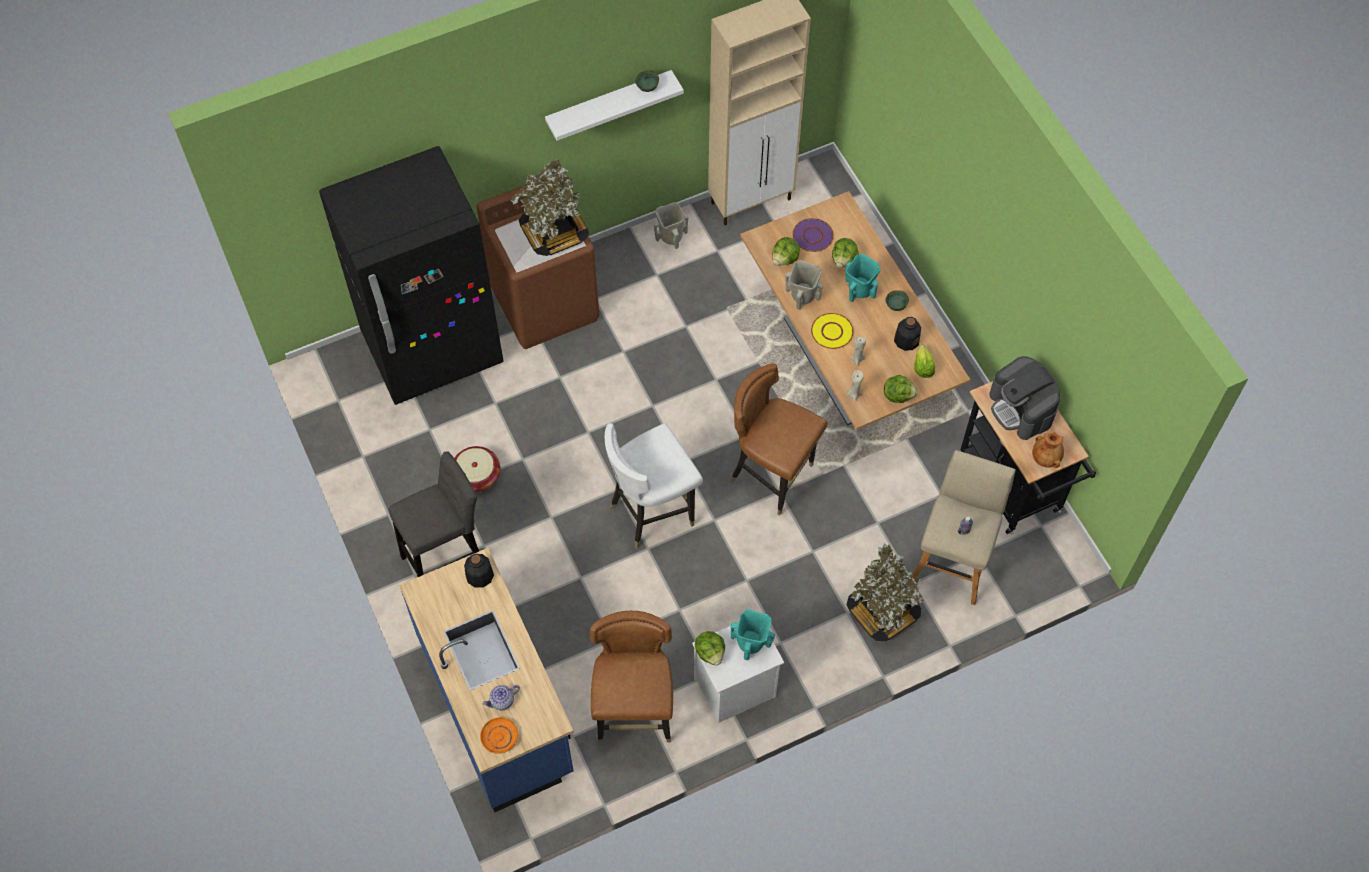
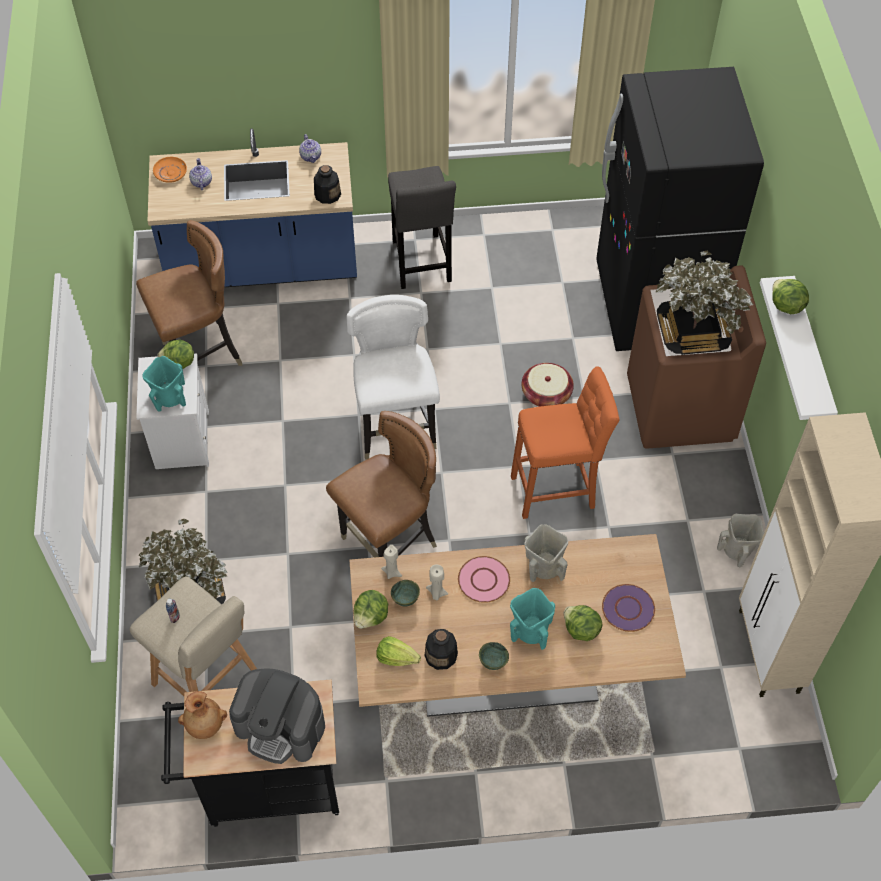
camera: 110 degrees right, 5 degrees down
(431, 610) = (311, 157): none -> teapot
(477, 476) = (496, 305): basket -> basket (546, 394)
(635, 713) = (201, 357): brown chair -> brown chair turned 45 degrees counterclockwise
(648, 88) = (812, 380): green bowl -> green bowl (405, 600)
(665, 371) = (557, 490): none -> orange stool
(785, 259) = (603, 567): lettuce -> lettuce (785, 306)
(832, 331) = (484, 580): yellow plate -> pink plate
(1021, 409) = (281, 726): coffee machine -> coffee machine turned 150 degrees counterclockwise

